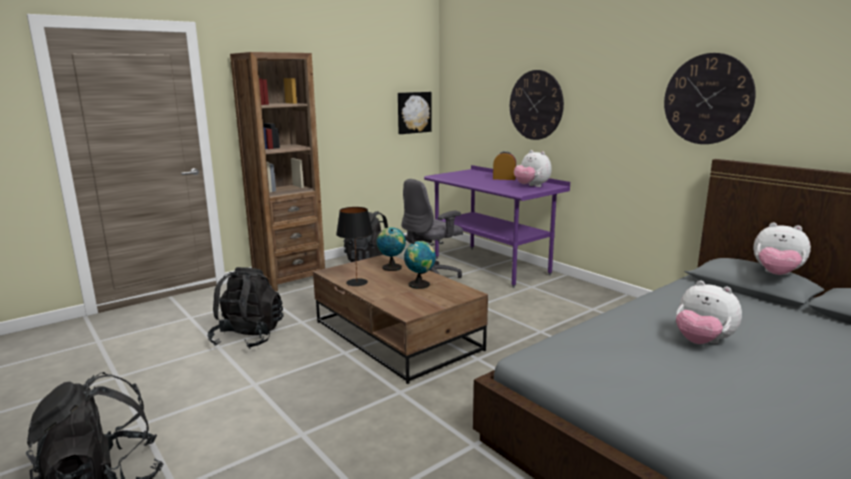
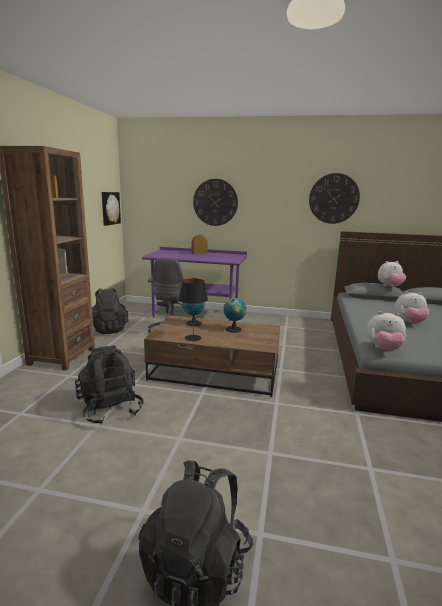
camera: 40 degrees left, 0 degrees up
(531, 186) = (228, 256): plush toy -> plush toy (384, 349)

